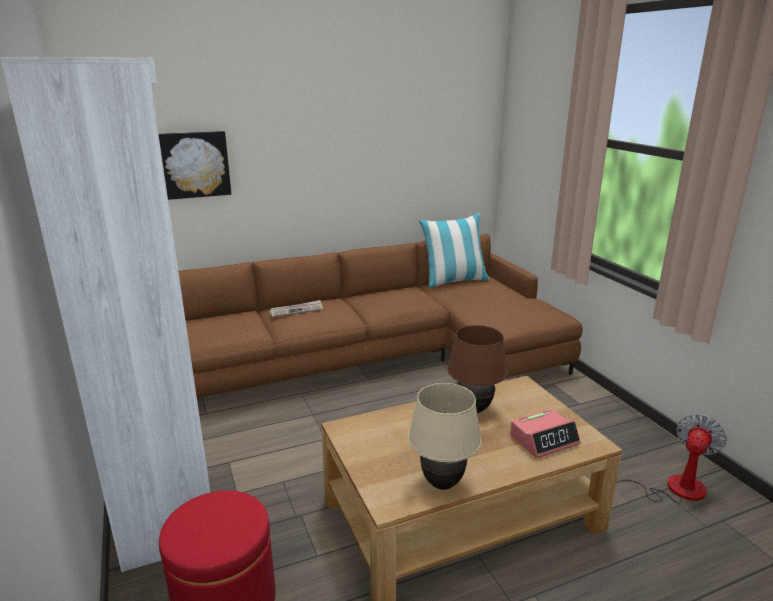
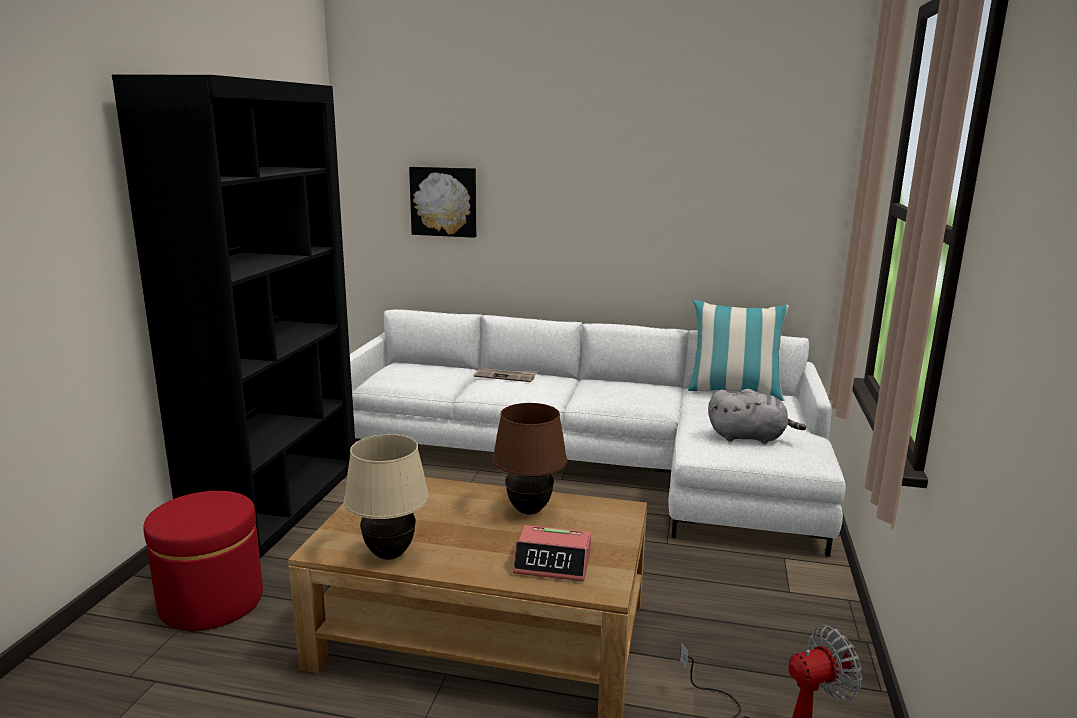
camera: 35 degrees right, 5 degrees down
(166, 488) = (278, 504): white bookcase -> black bookcase
(378, 359) = (598, 464): brown sofa -> white sofa
(510, 311) = (749, 437): none -> grey plush toy

